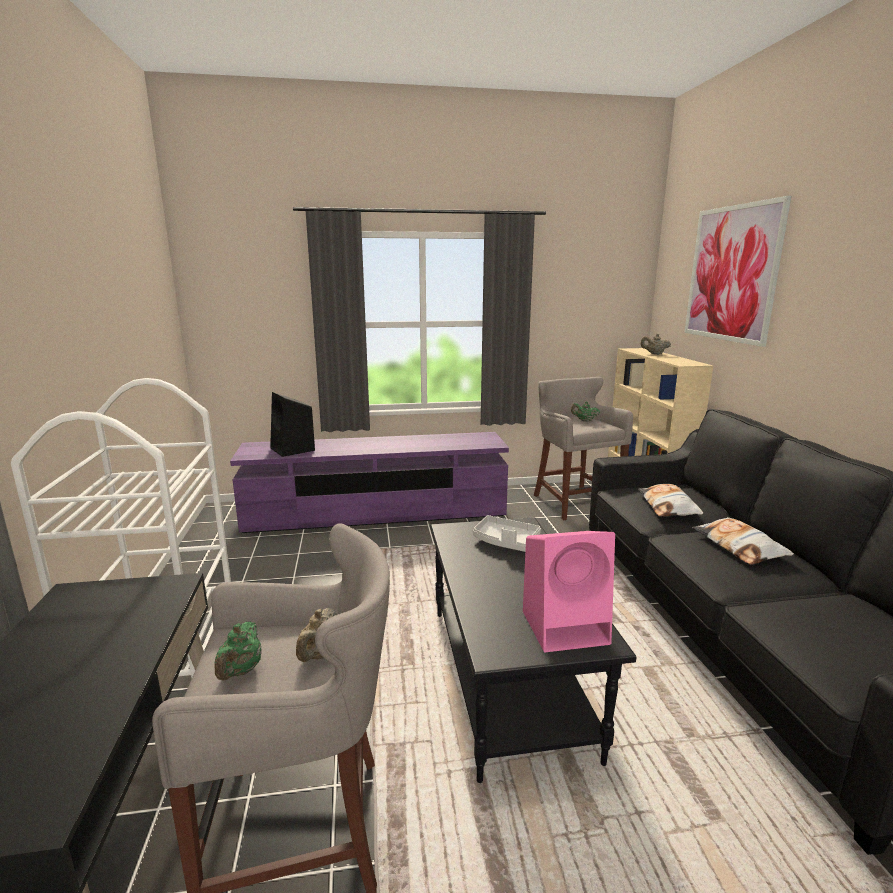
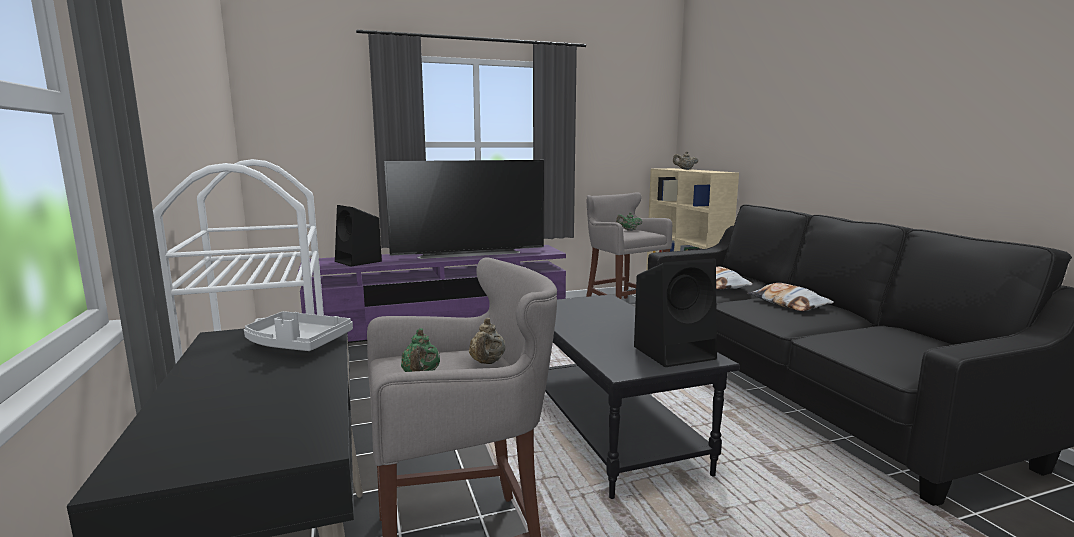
camera: 10 degrees left, 5 degrees down
(406, 442) = (468, 253): none -> television
(505, 541) = (595, 309): grey tray -> grey tray (297, 344)
(566, 626) = (675, 352): pink speaker -> black speaker
(731, 274) = (748, 94): picture -> none

